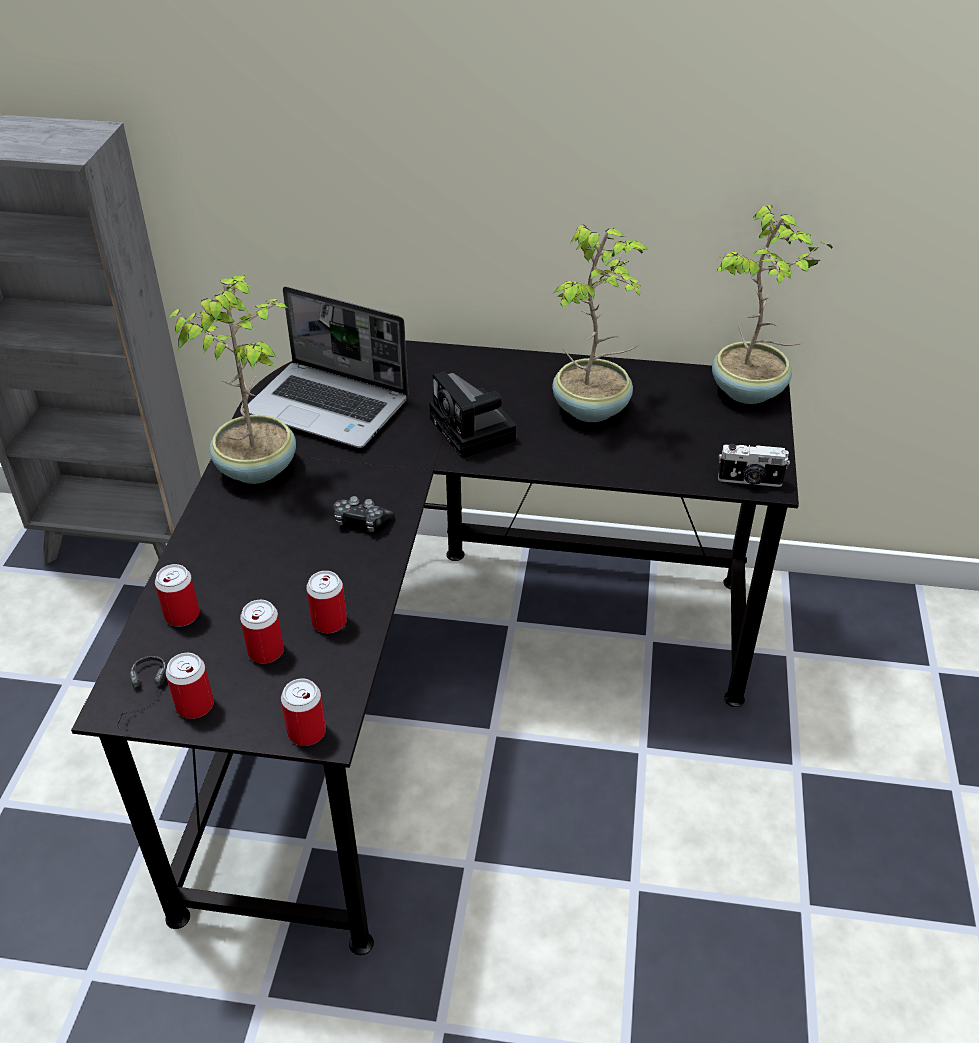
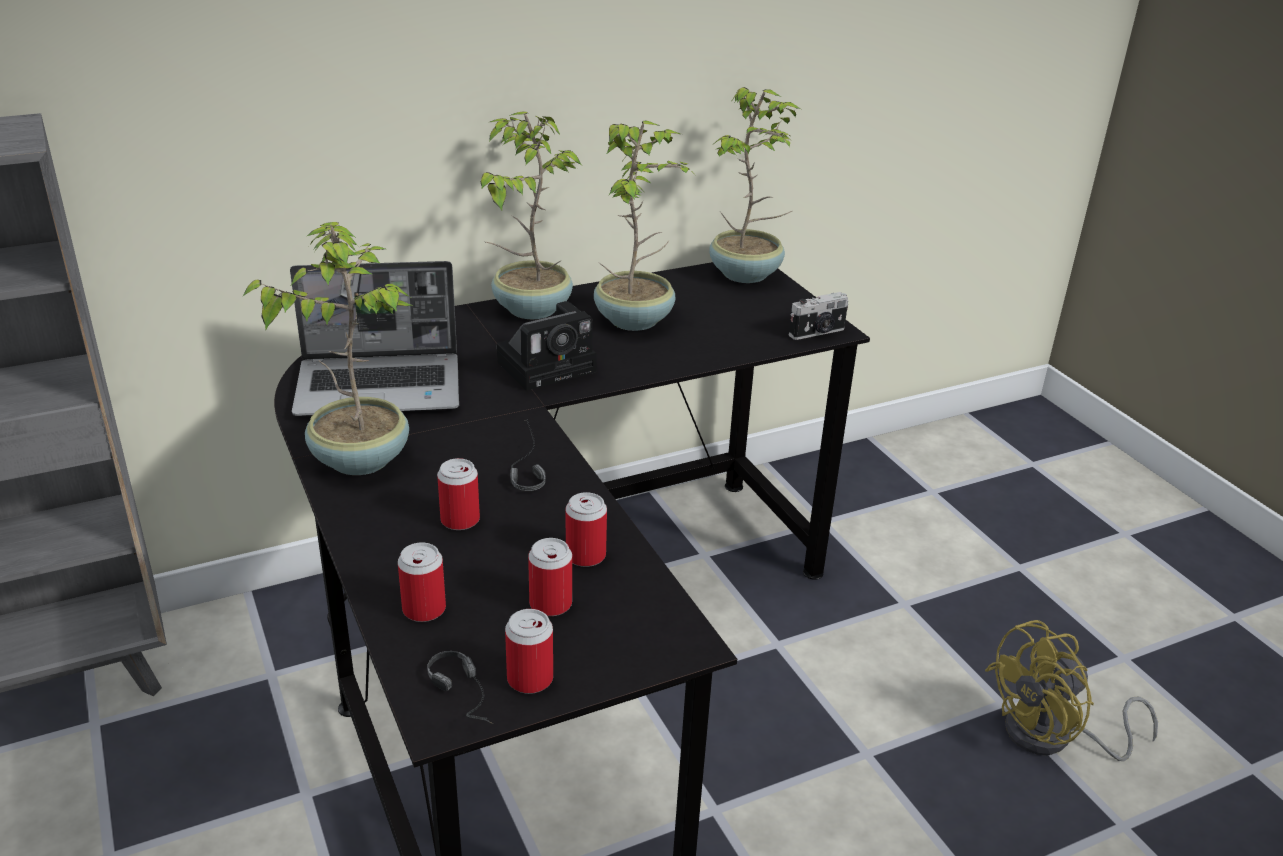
camera: 35 degrees left, 10 degrees down
(306, 732) = (669, 651): can -> can (460, 520)
(361, 521) = (522, 466): game controller -> headphones
(475, 431) = (550, 365): camera -> camera turned 60 degrees counterclockwise
(514, 368) = (530, 309): none -> potted plant
(824, 966) = (1052, 738): none -> yellow fan

